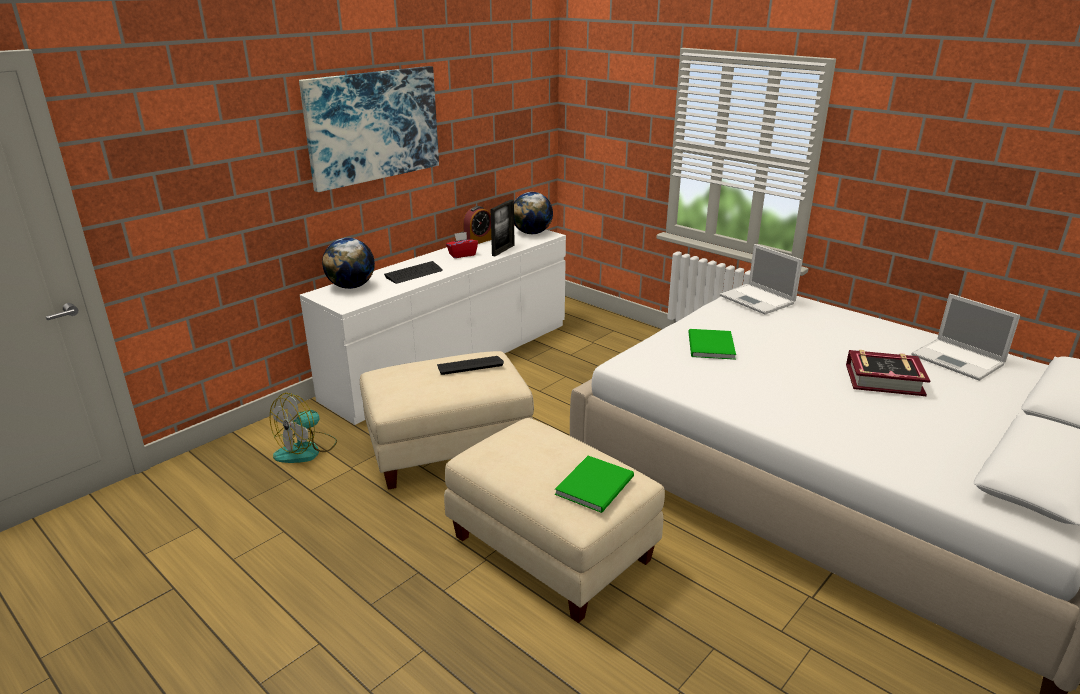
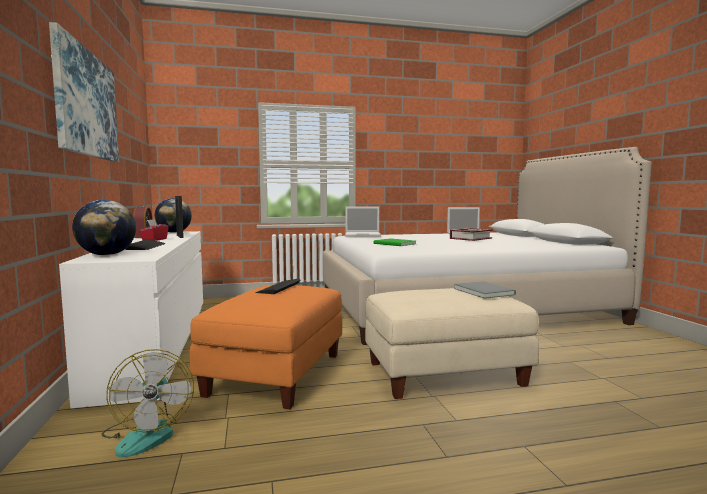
camera: 55 degrees left, 20 degrees down
(448, 450) = (277, 374): beige ottoman -> orange ottoman
(597, 485) = (483, 291): green book -> grey book

